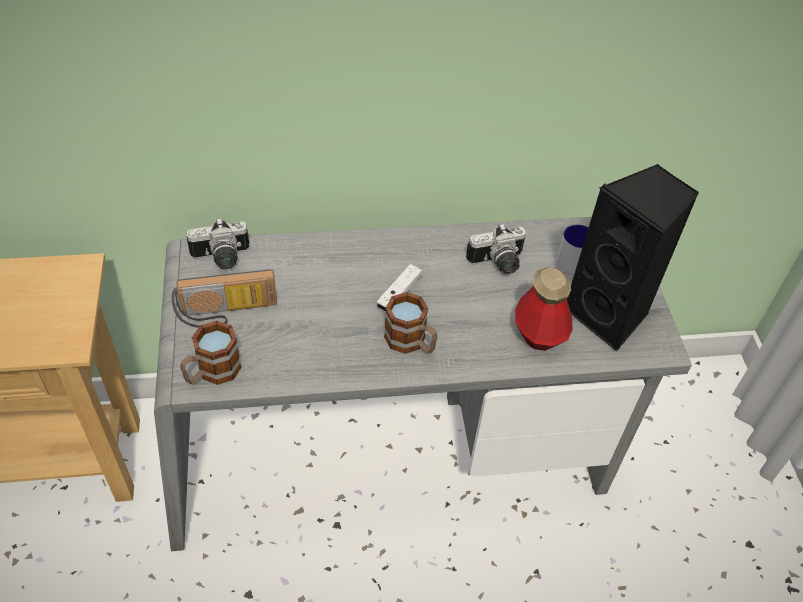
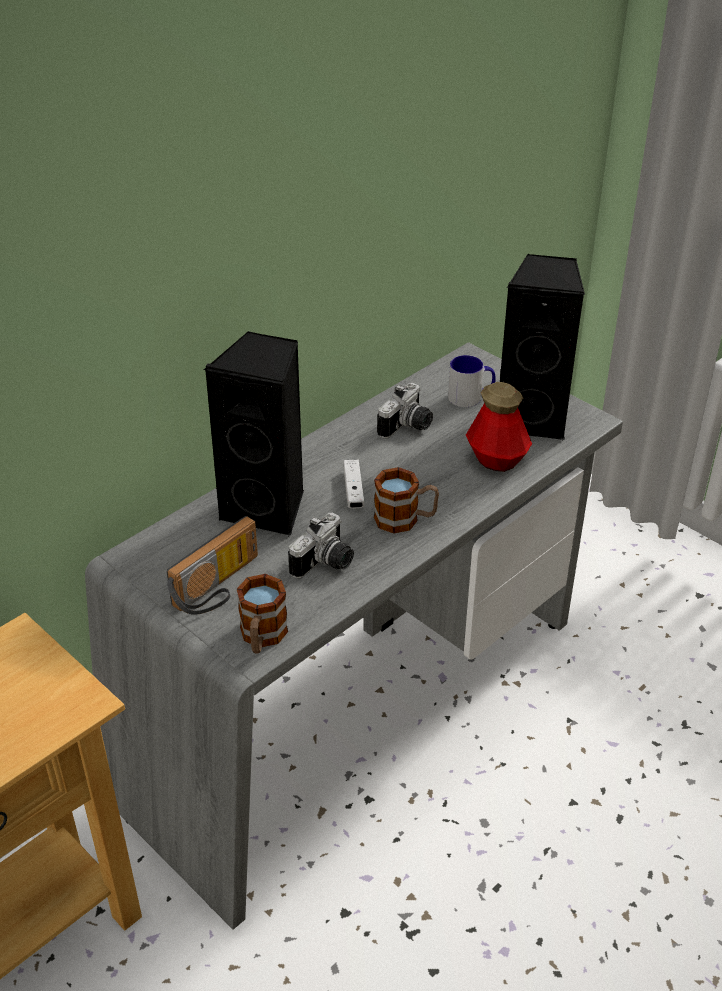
camera: 35 degrees left, 10 degrees down
(221, 258) = (160, 549): camera -> camera (326, 564)
(324, 270) = (268, 508): none -> black speaker

